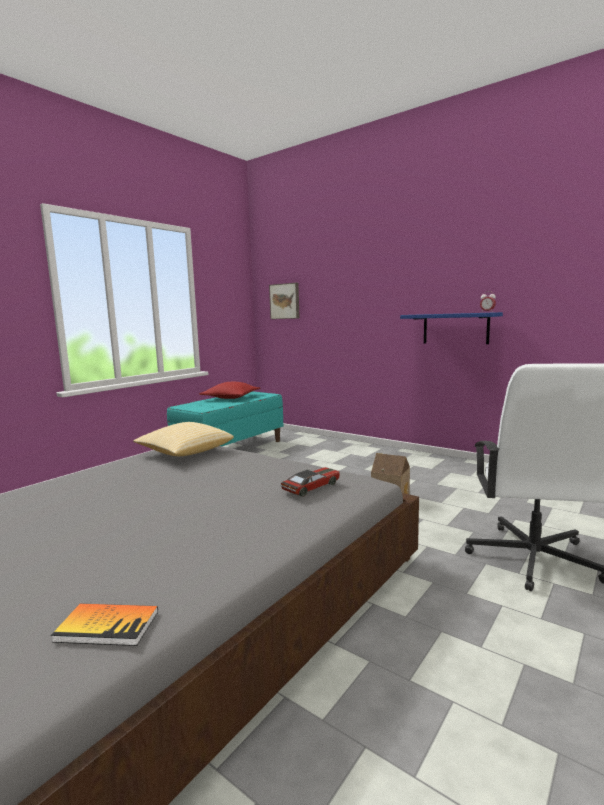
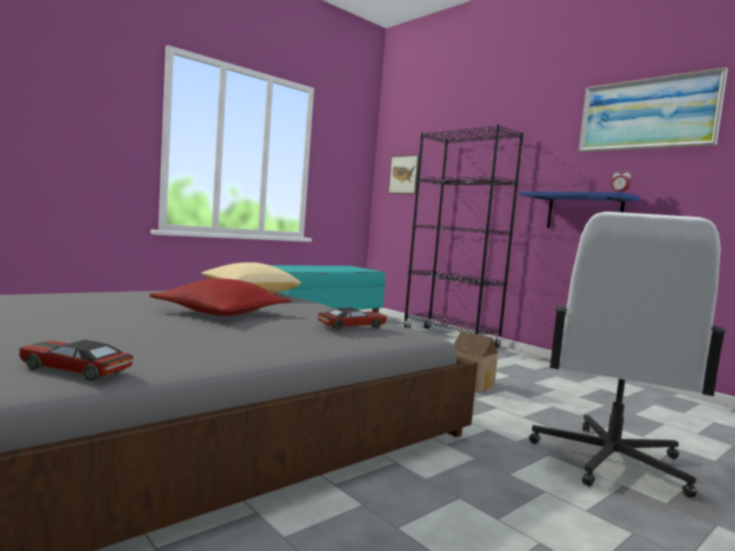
camera: 10 degrees right, 5 degrees down
(107, 626) = (75, 369): book -> toy car
(230, 398) = (329, 267): red pillow -> red pillow (221, 313)
(349, 447) = (450, 339): none -> black bookcase
(503, 240) = (647, 114): none -> picture

